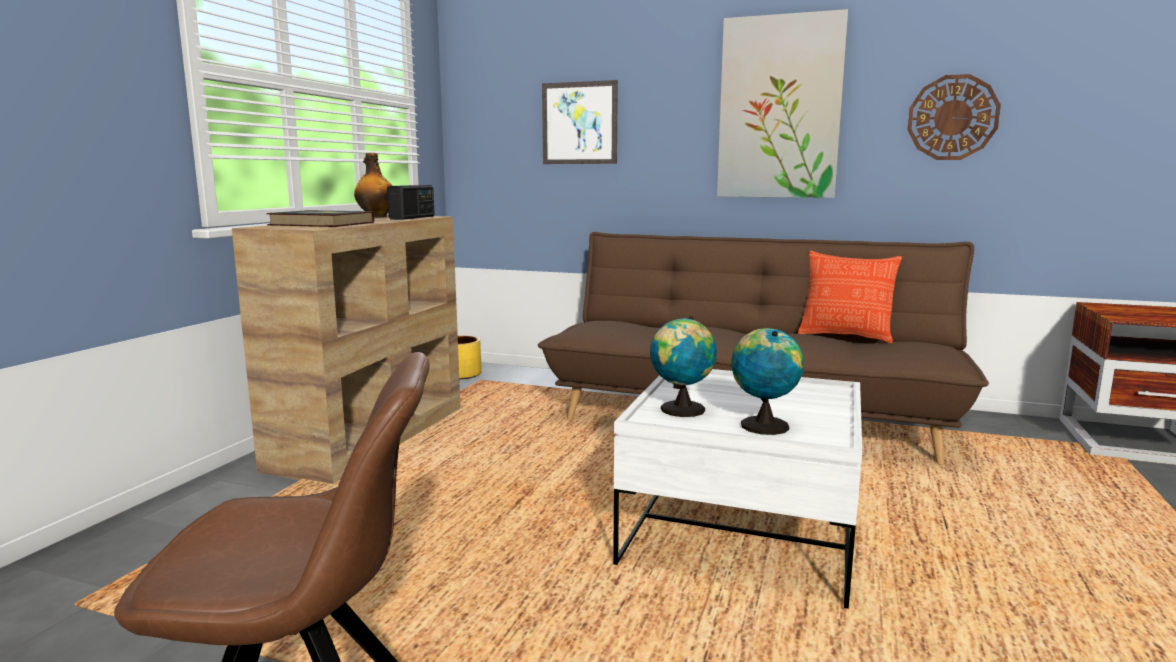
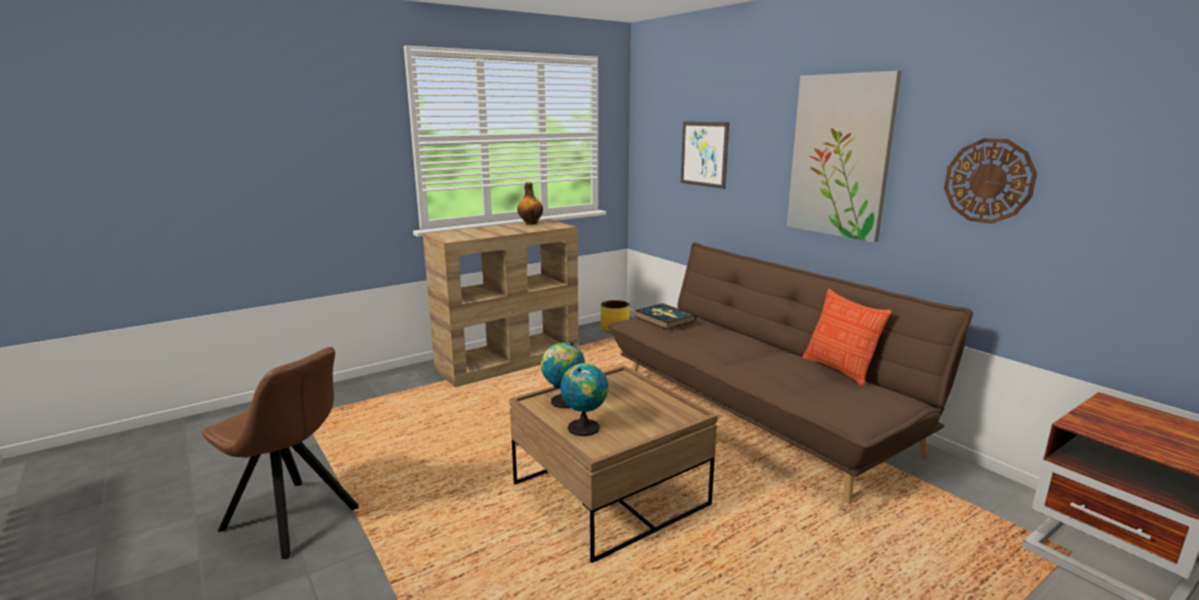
camera: 35 degrees right, 5 degrees up
(321, 224) = (474, 232): book -> book (664, 319)
(412, 218) = (545, 227): radio -> none
(741, 533) = (610, 494): white coffee table -> brown coffee table

